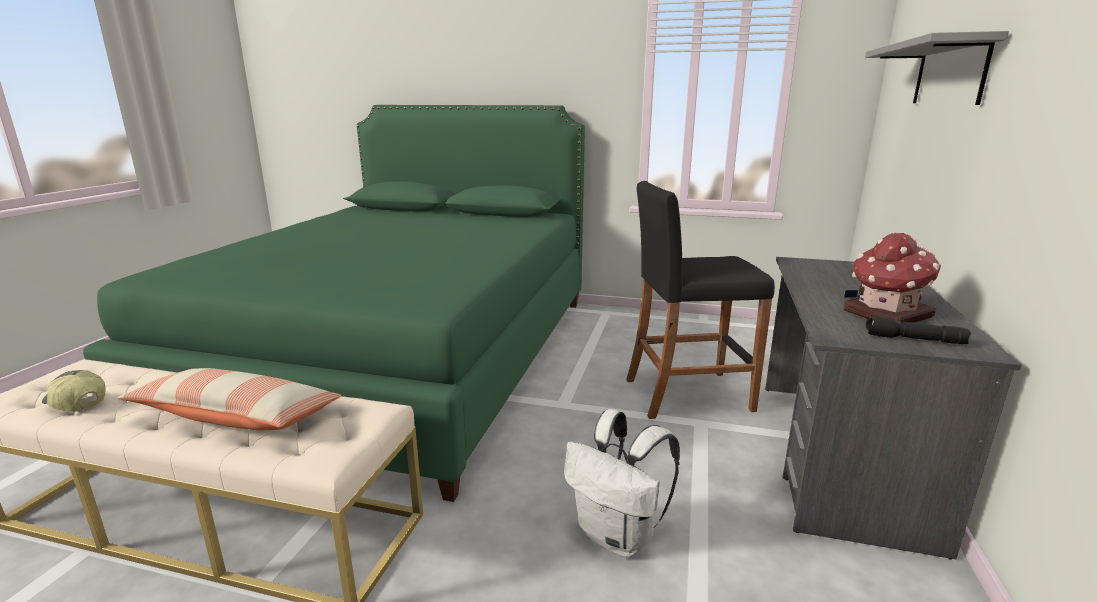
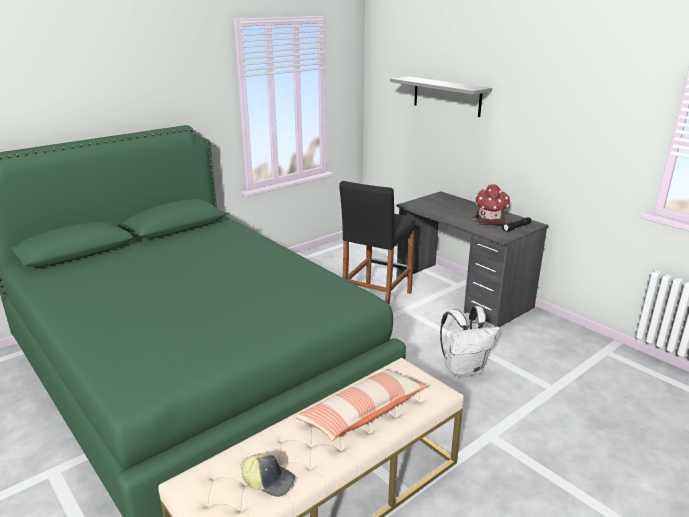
camera: 55 degrees left, 5 degrees up
(75, 402) = (268, 480): cap -> cap turned 135 degrees counterclockwise

